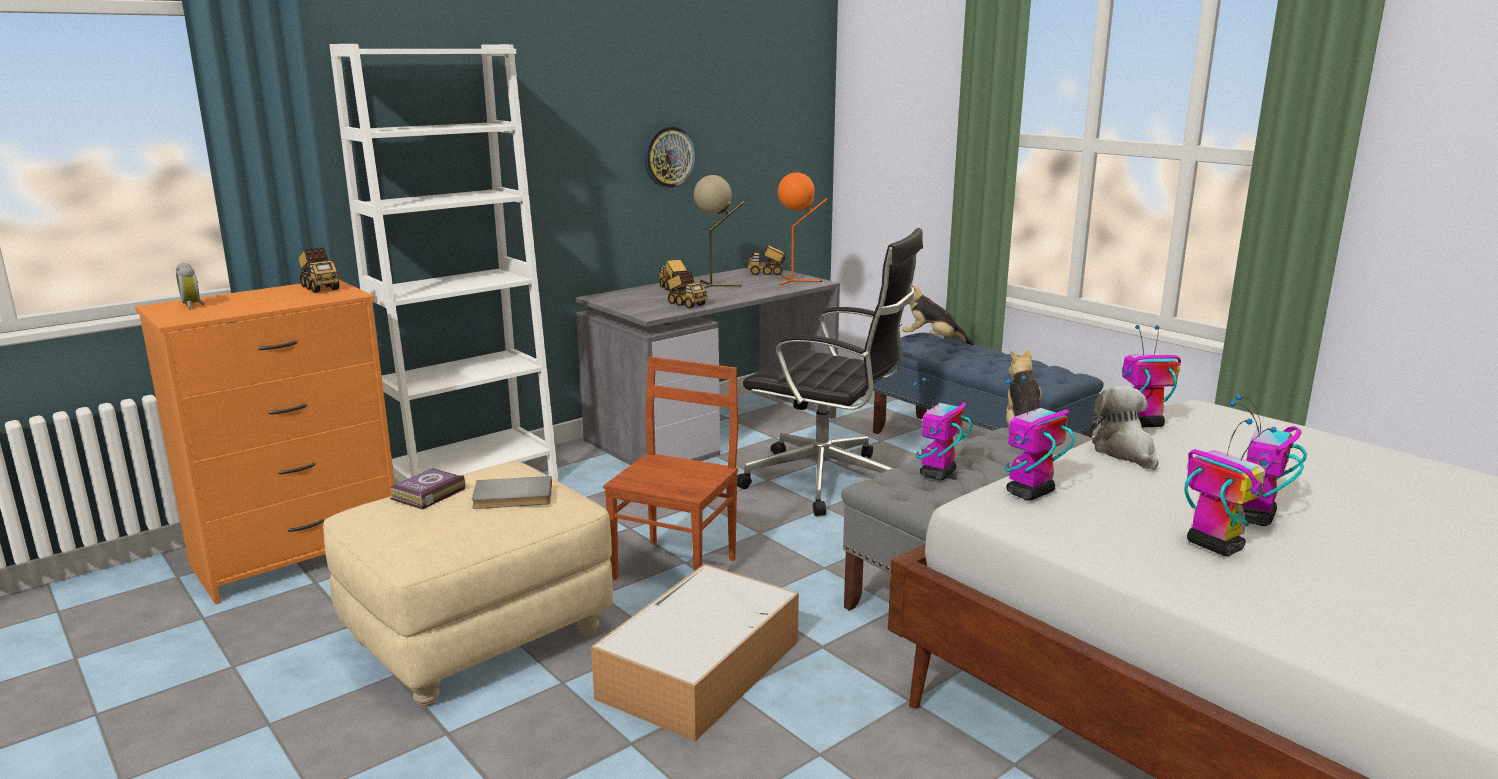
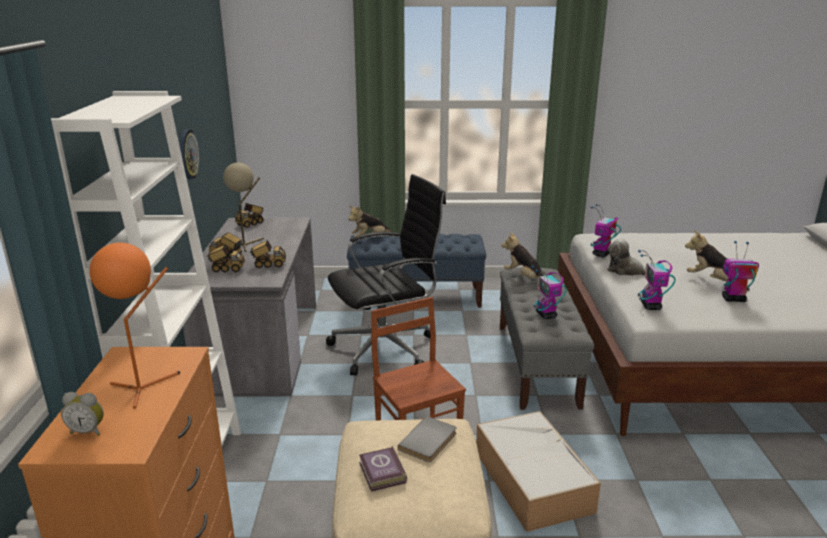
camera: 50 degrees left, 5 degrees up
(320, 288) = (136, 361): toy truck -> toy truck (227, 269)
(796, 281) = (284, 224): orange table lamp -> orange table lamp (144, 387)
(1254, 517) = (712, 281): toy robot -> plush toy

